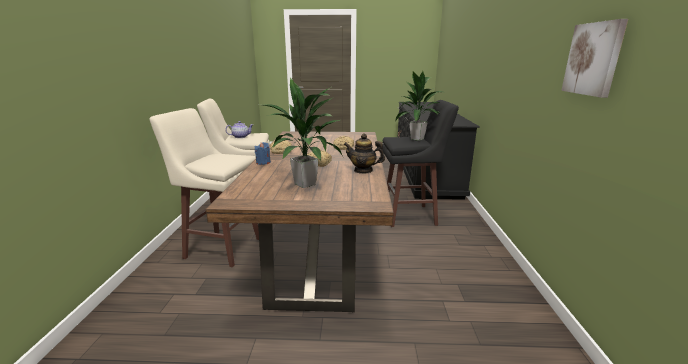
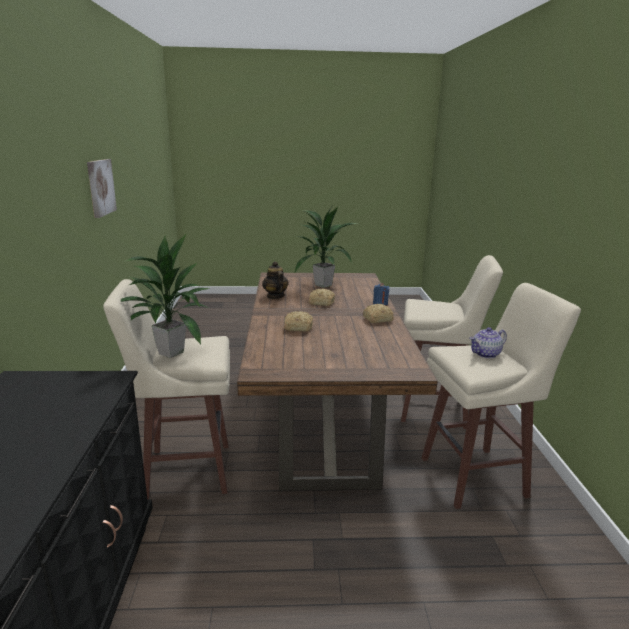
camera: 175 degrees right, 0 degrees up
(363, 170) = (275, 296): teapot -> teapot turned 120 degrees counterclockwise
(411, 216) = (185, 470): black stool -> beige stool

